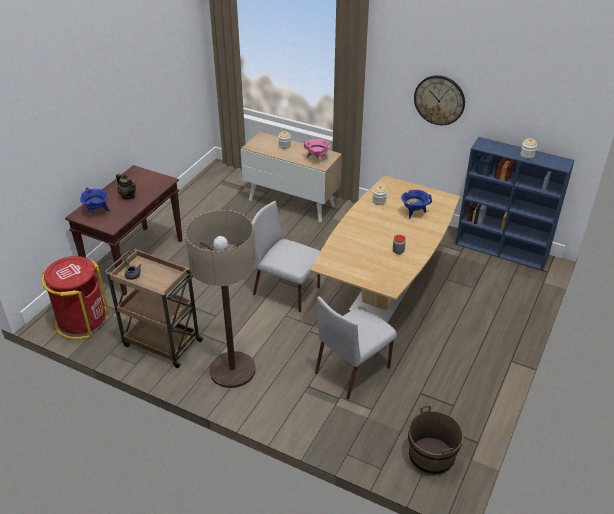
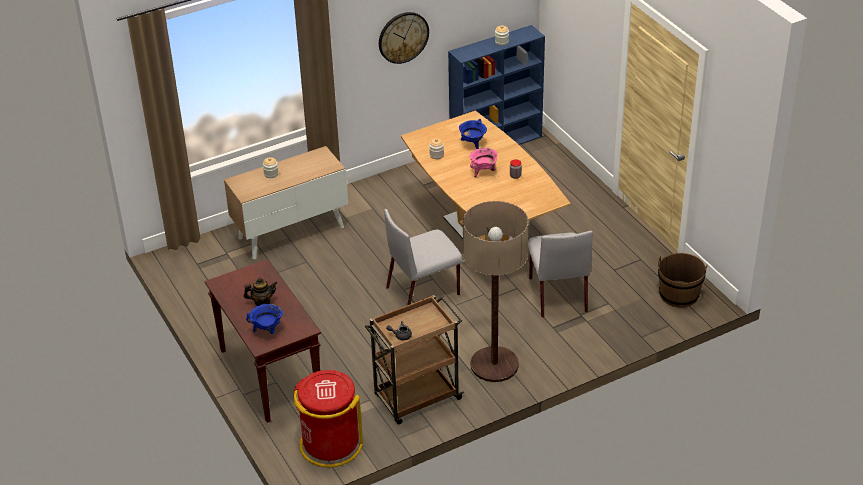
camera: 55 degrees left, 0 degrees up
(317, 159) = (318, 163): pink cooking pot -> pink cooking pot (483, 172)

